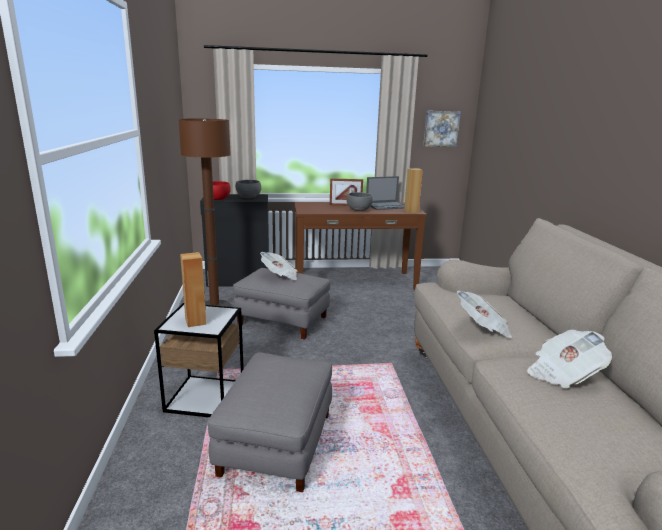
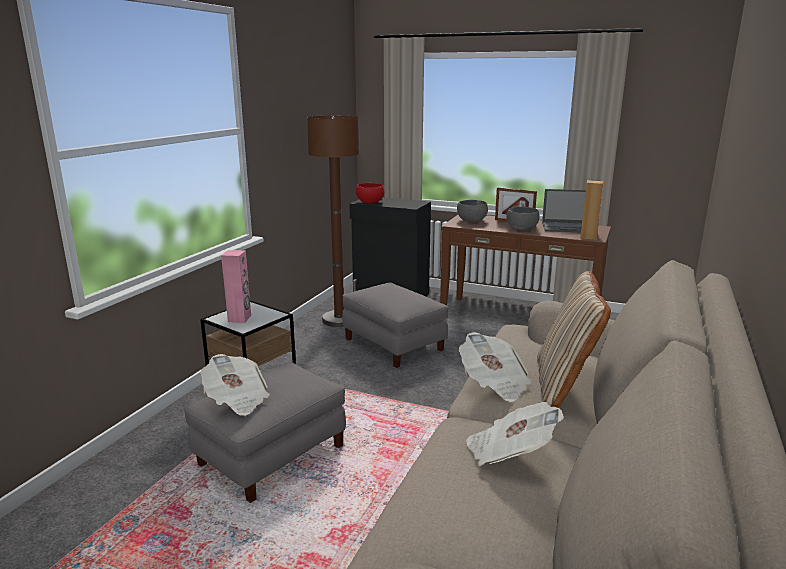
camera: 30 degrees right, 0 degrees up
(196, 321) = (240, 318): brown speaker -> pink speaker
(248, 197) = (405, 202): grey bowl -> grey bowl (472, 220)
(280, 275) = (390, 292): newspaper -> newspaper (236, 399)
(441, 128) = (666, 128): picture -> none
(521, 318) = (564, 385): none -> beige pillow

